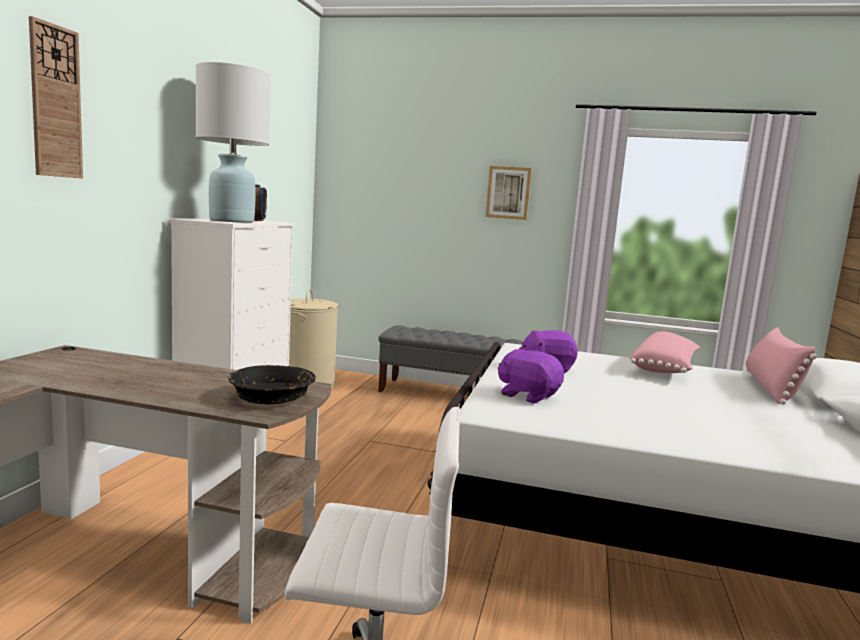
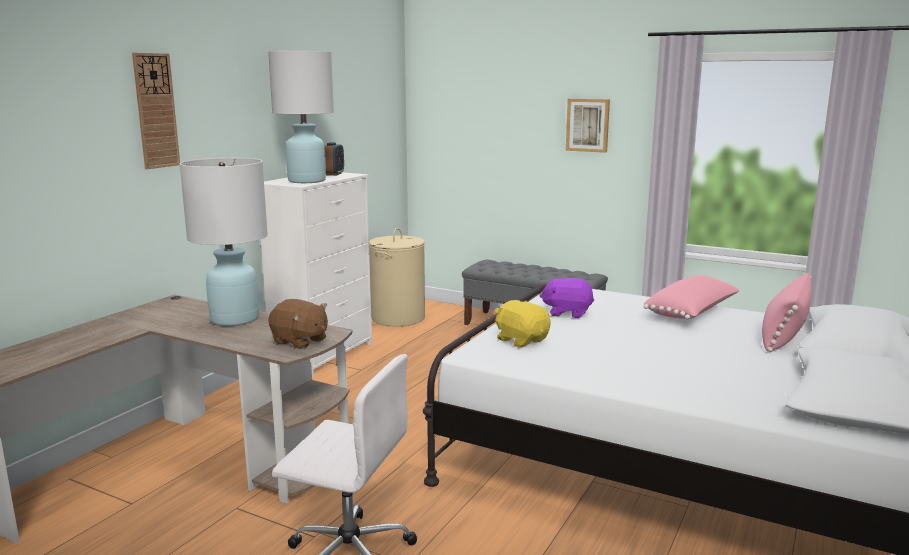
camera: 15 degrees right, 5 degrees up
(164, 372) = (234, 319): none -> white table lamp
(272, 398) = (300, 341): black bowl -> brown plush toy
(528, 395) = (521, 340): purple plush toy -> yellow plush toy

